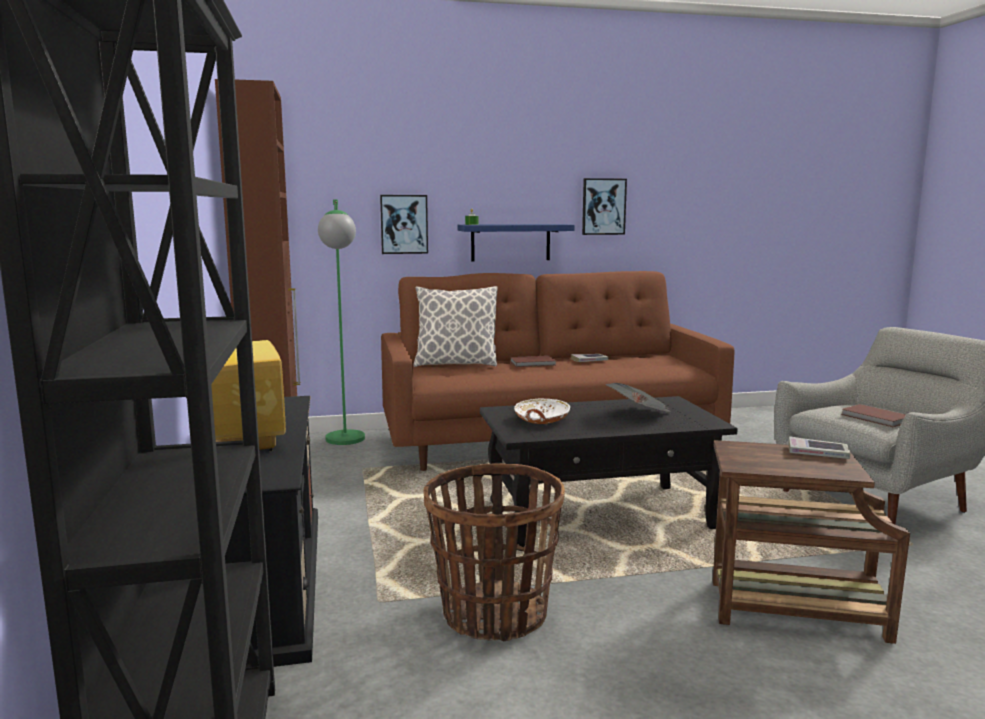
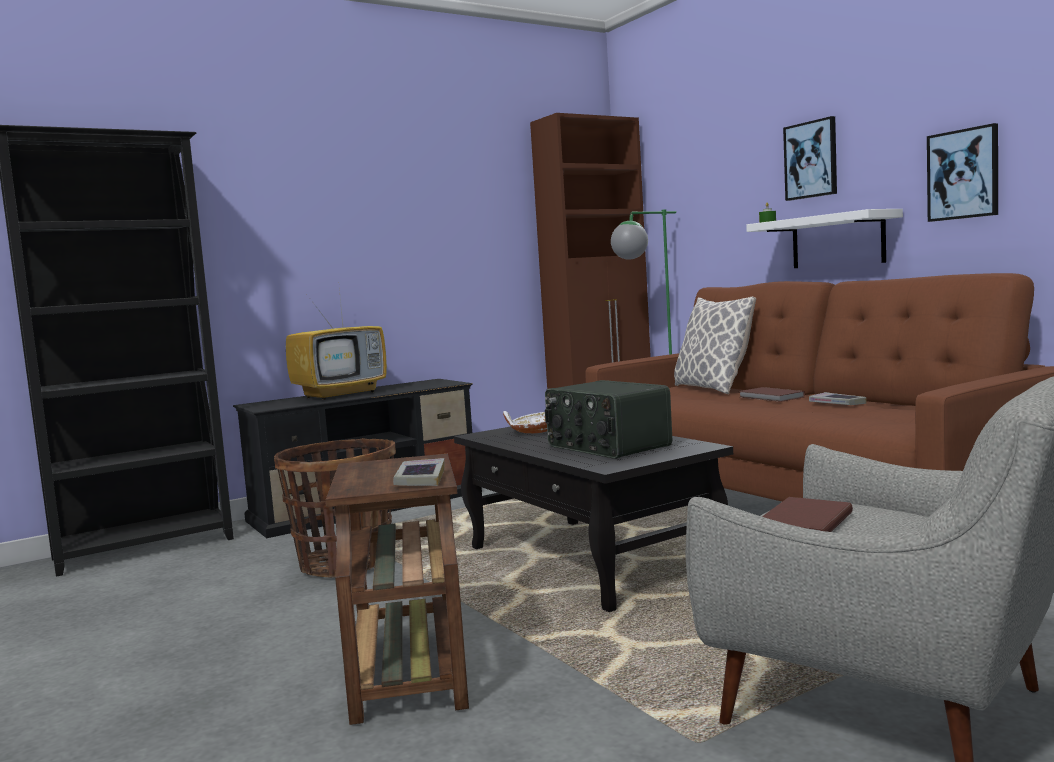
camera: 70 degrees right, 5 degrees down
(404, 224) = (731, 229): picture -> picture (811, 160)
(510, 242) = (837, 241): blue shelf -> white shelf
(640, 415) = (607, 446): newspaper -> radio

